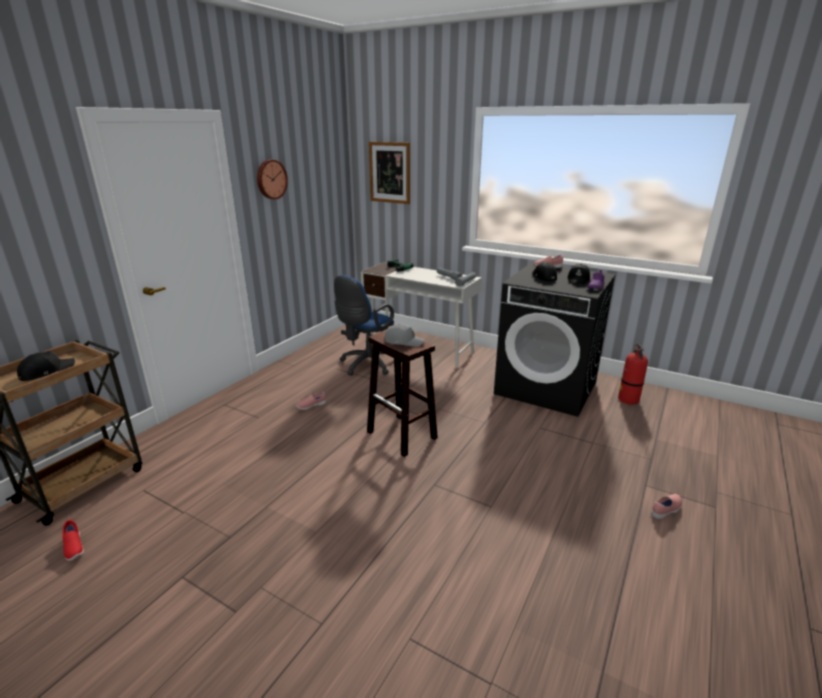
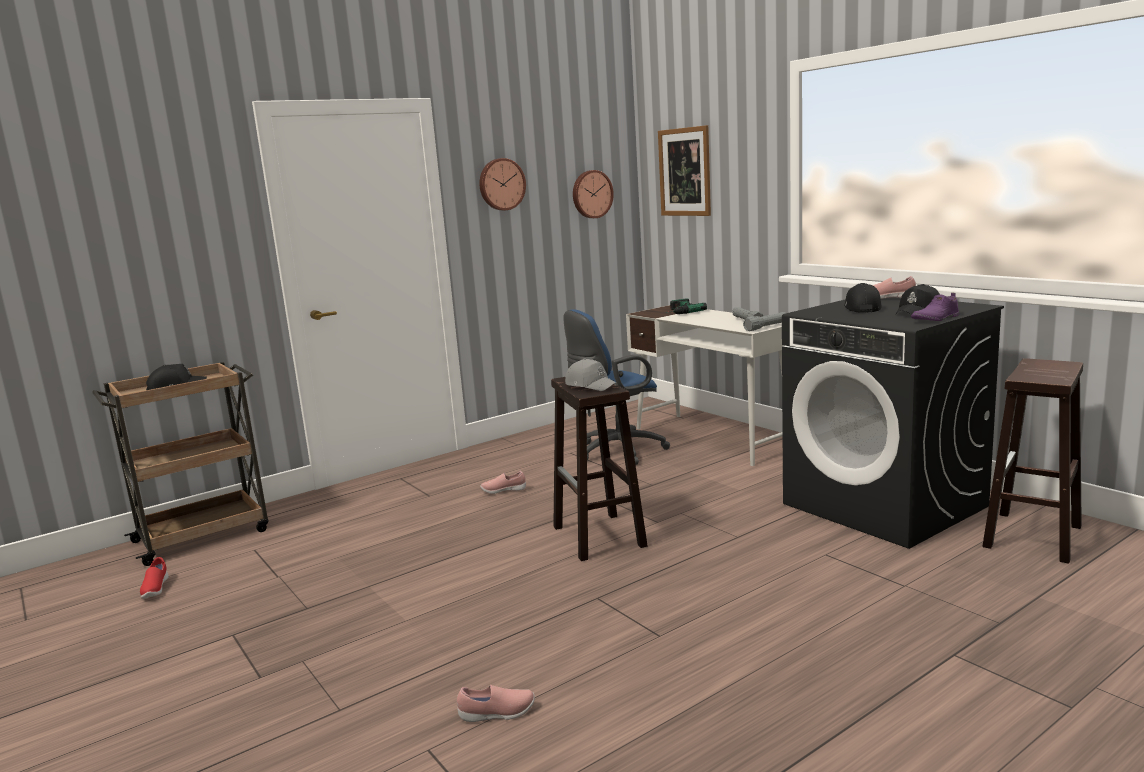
camera: 25 degrees right, 10 degrees down
(325, 185) = (591, 194): none -> wall clock
(628, 400) = (1033, 537): fire extinguisher -> brown stool
(666, 510) = (961, 693): pink shoe -> pink shoe (497, 714)

